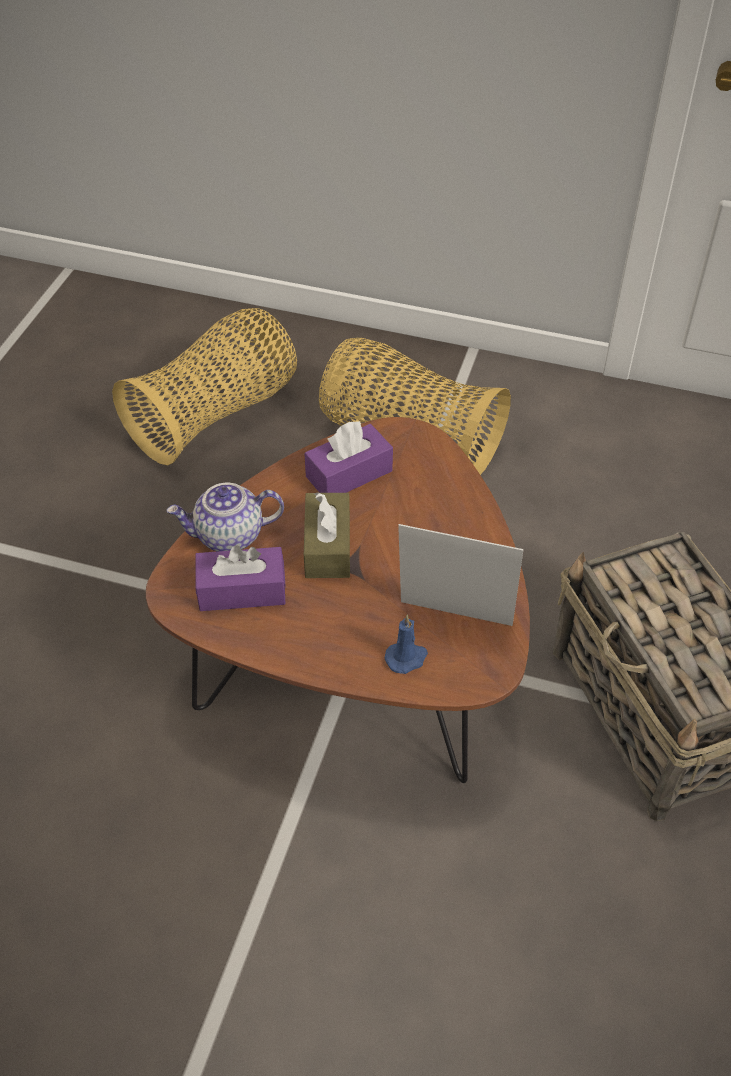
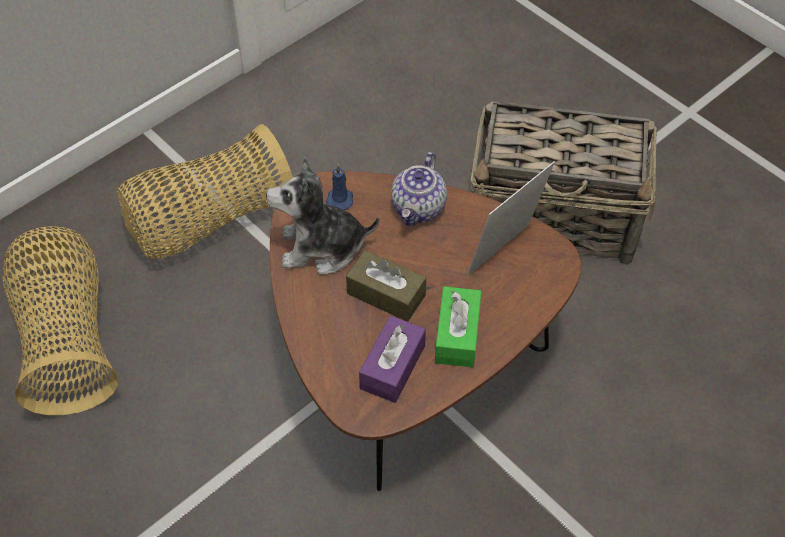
camera: 60 degrees left, 5 degrees up
(229, 536) = (331, 352): teapot -> teapot (419, 208)
(316, 626) = (457, 335): none -> green tissue box
(349, 474) = (321, 248): purple tissue box -> plush toy
(406, 658) = (519, 296): blue candle -> blue candle (340, 198)

